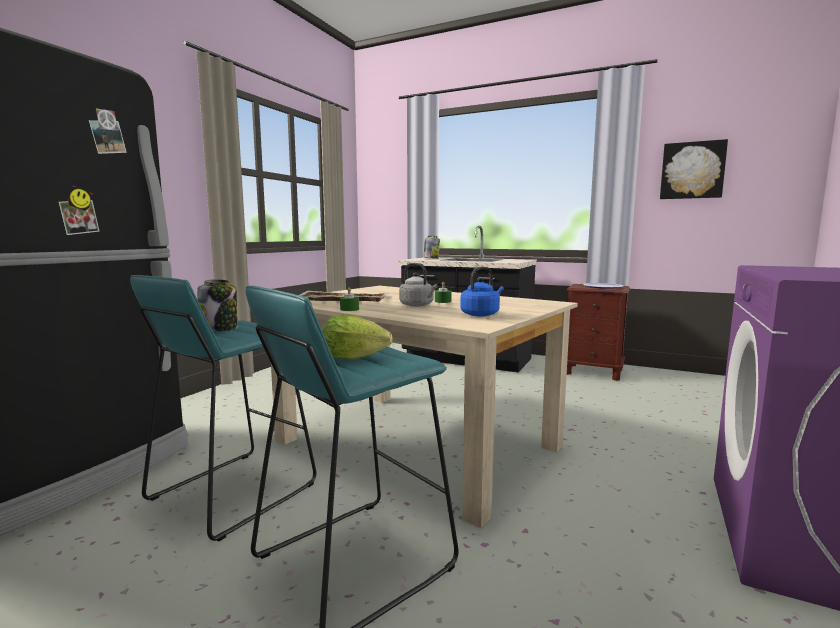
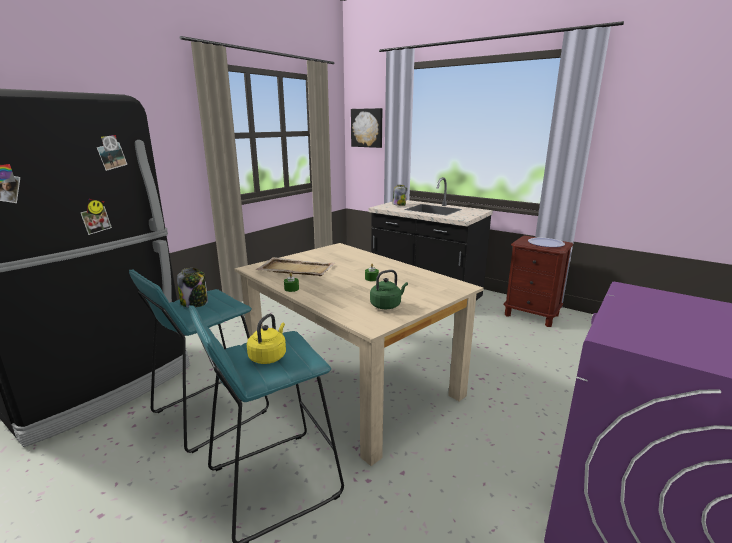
camera: 10 degrees right, 10 degrees up
(358, 358) = (269, 356): lettuce -> yellow kettle
(418, 305) = (347, 285): grey kettle -> none
(481, 314) = (387, 305): blue kettle -> green kettle
(692, 170) = (648, 135): picture -> picture (367, 128)

